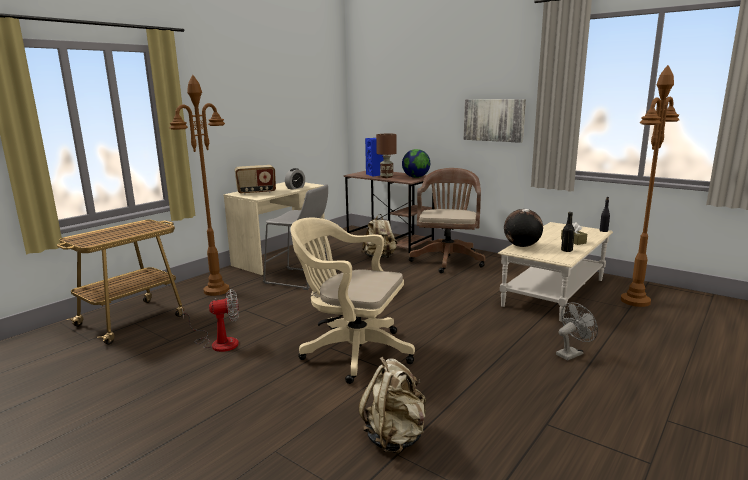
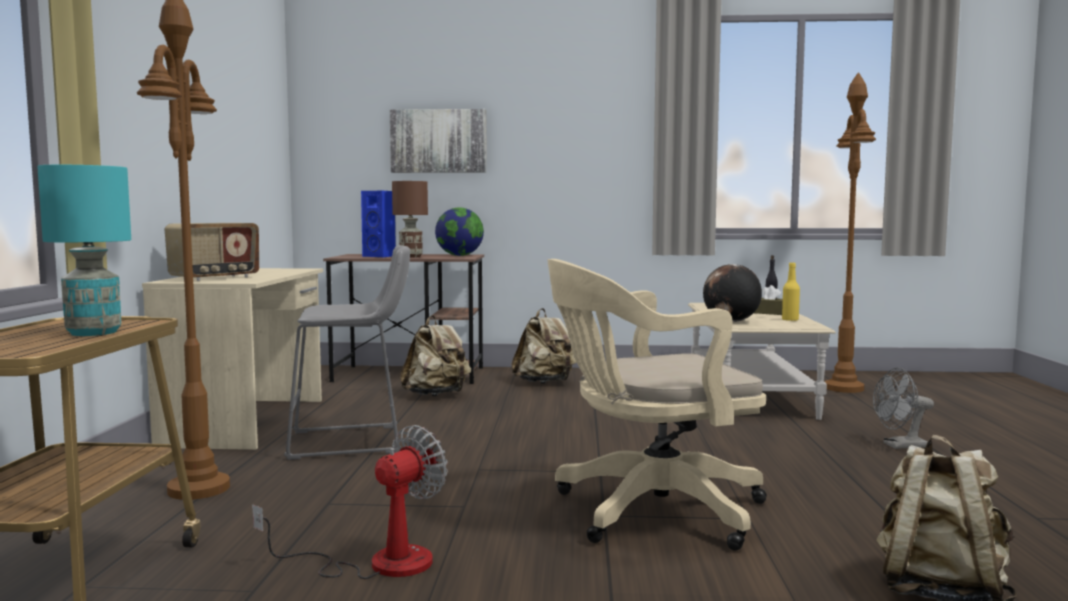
camera: 35 degrees left, 10 degrees down
(133, 233) = (95, 333): none -> turquoise table lamp
(295, 188) = (278, 272): alarm clock -> none
(447, 259) = (545, 383): brown office chair -> beige backpack
(494, 120) = (580, 160): picture -> picture (438, 141)
(566, 250) = (790, 320): black bottle -> yellow bottle
(572, 353) = (899, 446): grey fan -> grey fan turned 120 degrees counterclockwise

